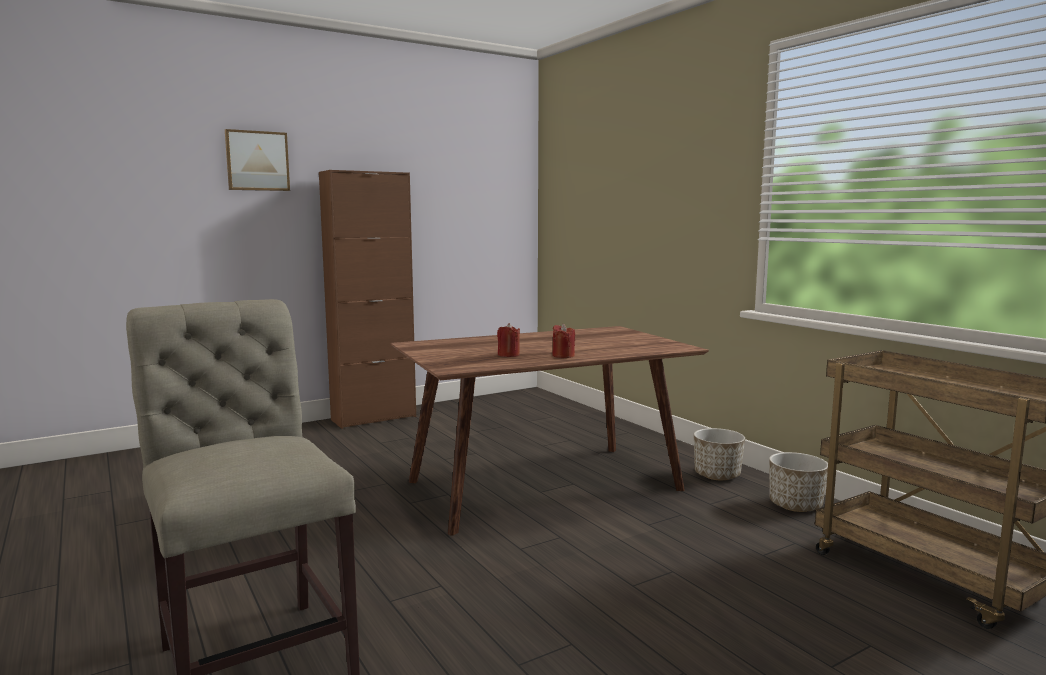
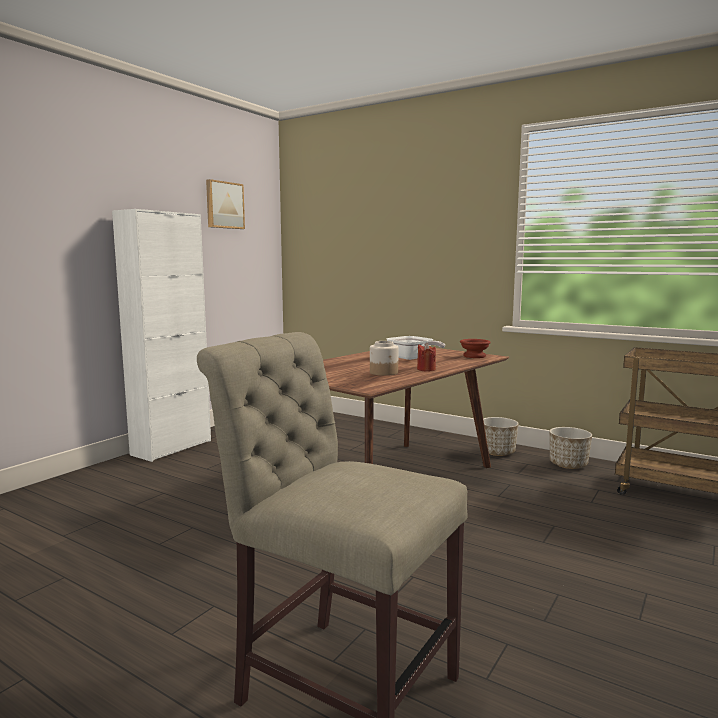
camera: 25 degrees left, 0 degrees up
(257, 161) = (52, 197): picture -> picture (224, 205)
(374, 418) = (171, 448): brown cabinet -> white cabinet
(508, 355) = (384, 372): red candle -> jar
(581, 342) = (412, 358): none -> frying pan
(664, 345) = (475, 356): none -> brown bowl

